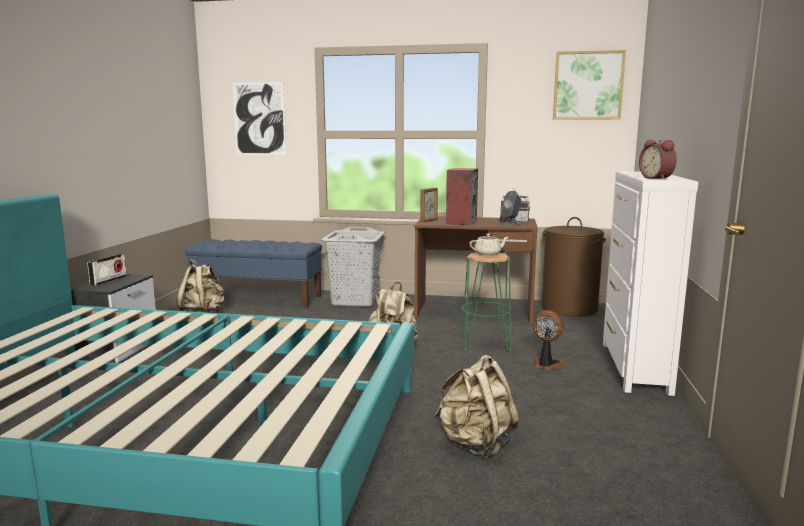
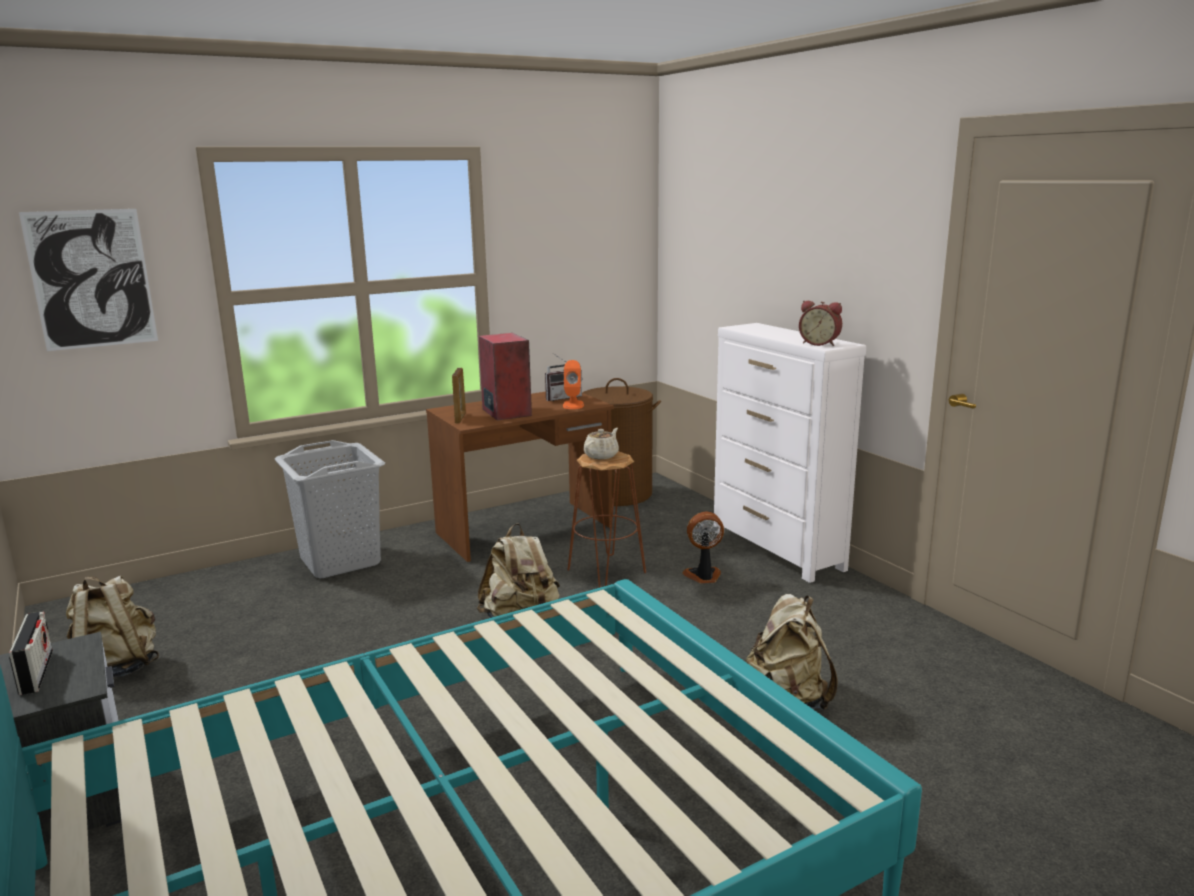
camera: 40 degrees left, 5 degrees up
(258, 299) = (169, 607): blue bench -> none
(485, 343) = (606, 572): green stool -> brown stool
(511, 224) = (573, 405): grey speaker -> orange speaker
(588, 85) = (604, 205): picture -> none

